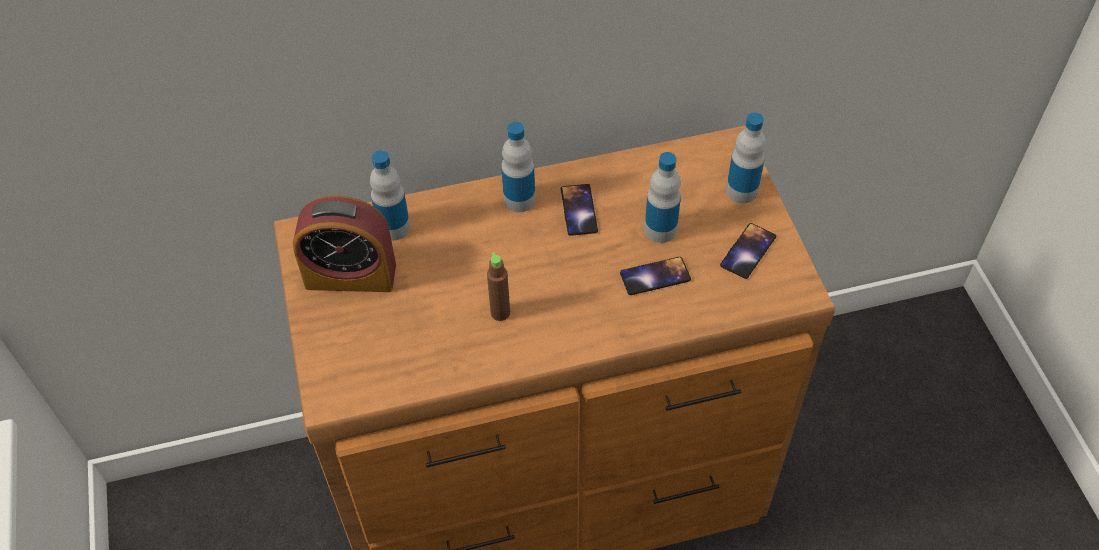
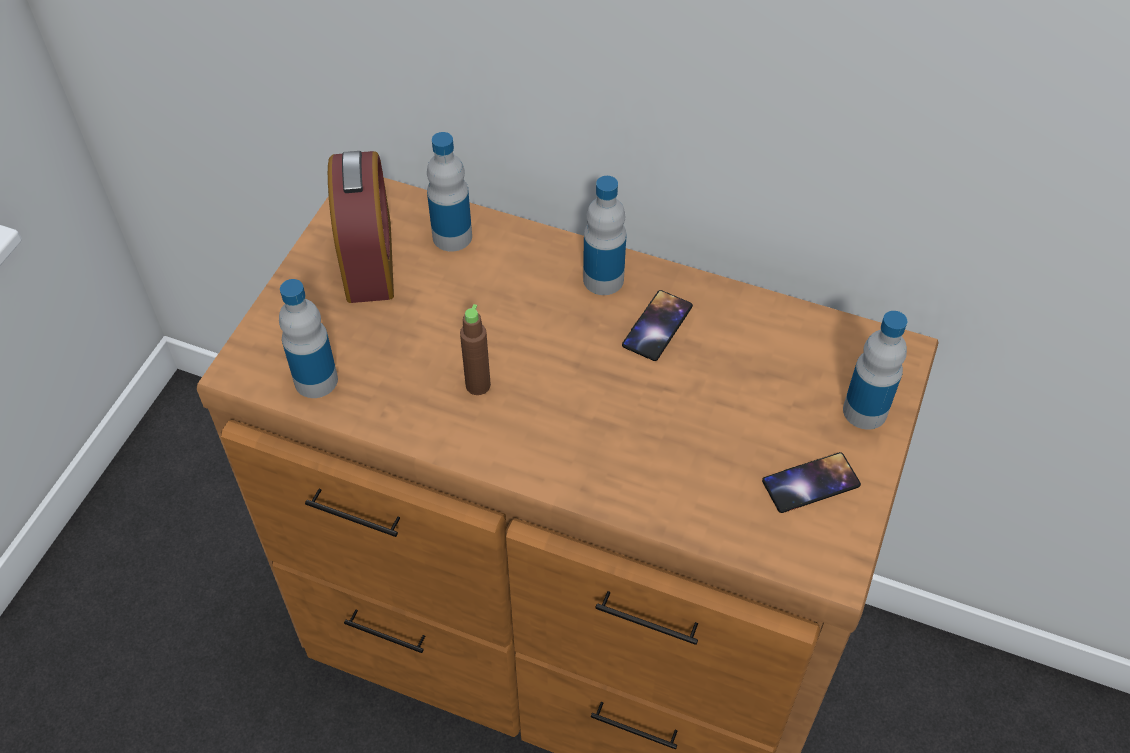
camera: 35 degrees right, 0 degrees up
(350, 275) = (369, 260): alarm clock -> alarm clock turned 135 degrees counterclockwise
(655, 276) = (677, 446): phone -> none
(660, 230) = (729, 399): bottle -> bottle (316, 380)

